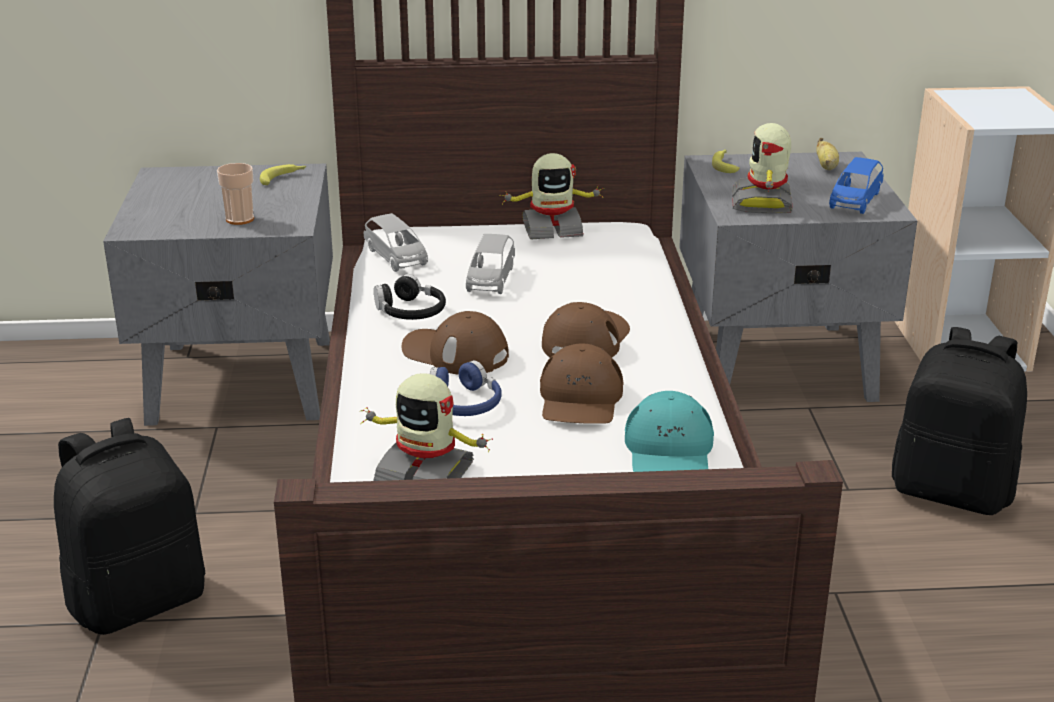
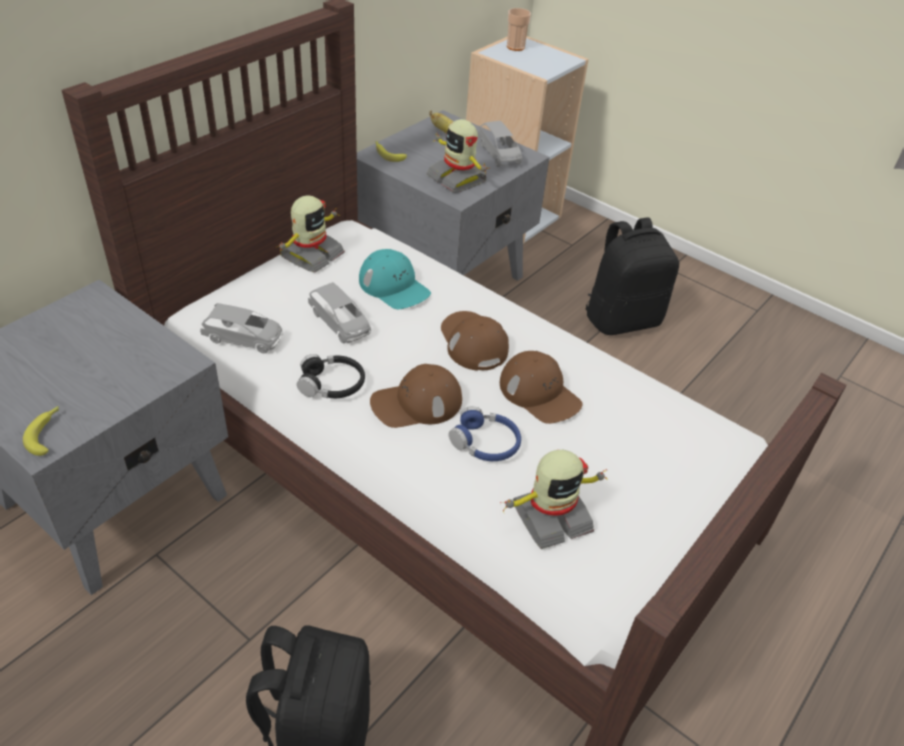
camera: 50 degrees left, 15 degrees up
(240, 219) = (124, 378): cup -> cup (515, 47)
(283, 178) = (89, 314): banana -> banana (46, 433)
(669, 450) = (635, 401): turquoise cap -> turquoise cap (394, 286)
(854, 200) = (499, 154): blue toy car -> grey toy car

